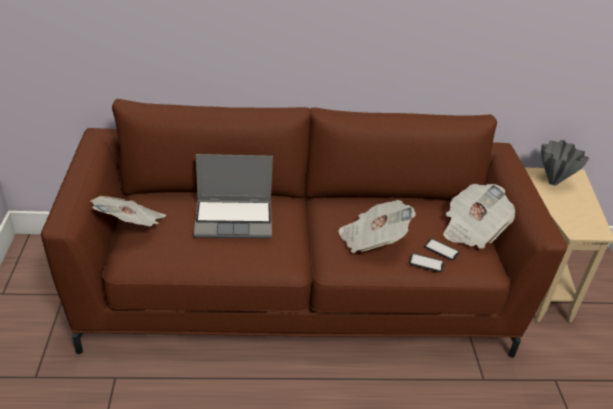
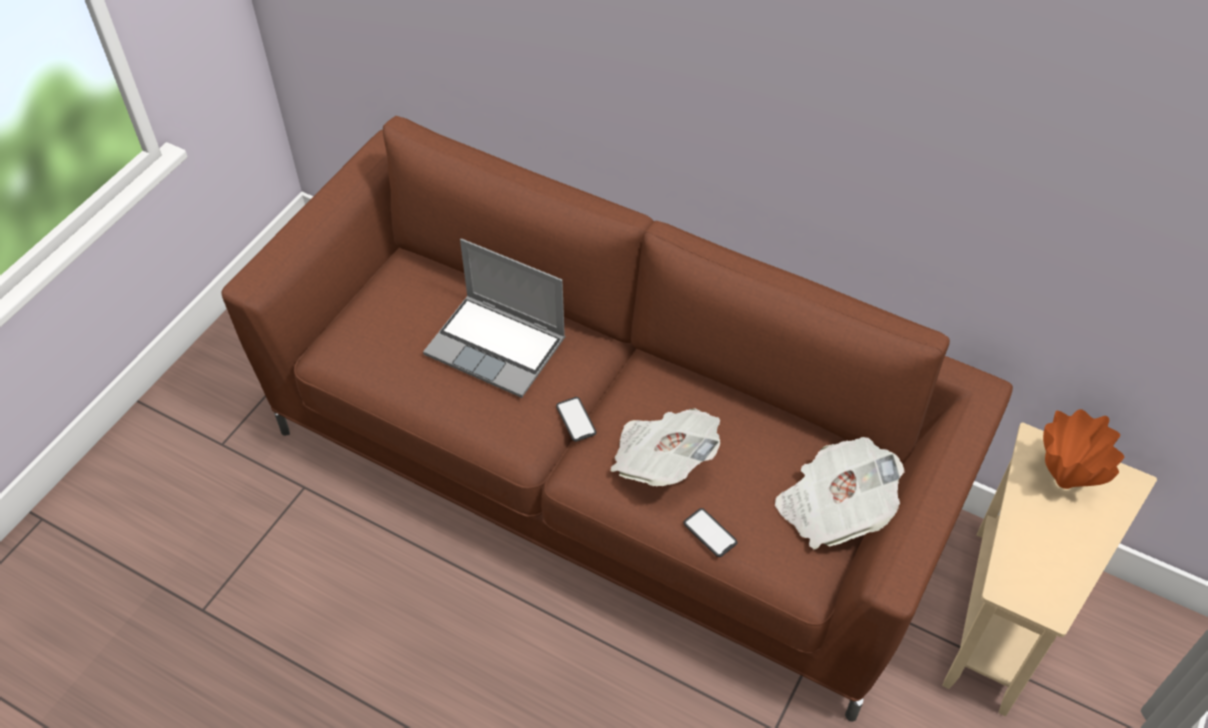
camera: 35 degrees right, 15 degrees up
(131, 225) = (363, 303): newspaper -> none
(441, 250) = (752, 521): phone -> phone (576, 419)
(552, 182) = (1063, 480): grey vase -> orange vase

